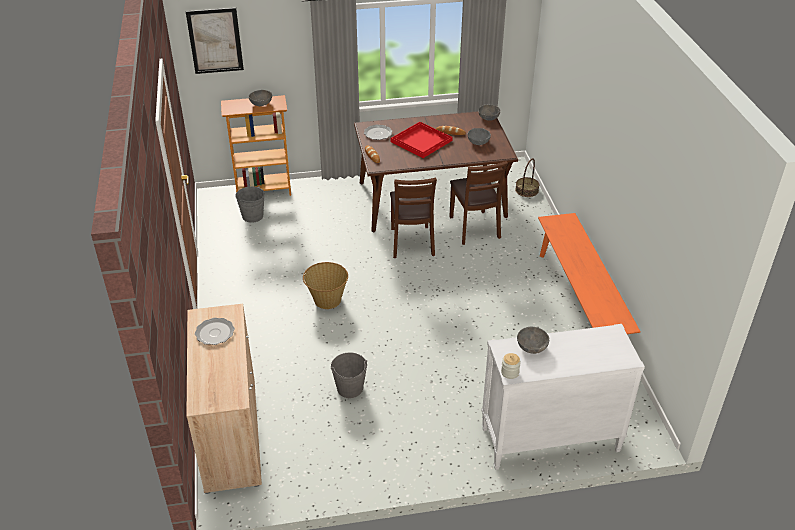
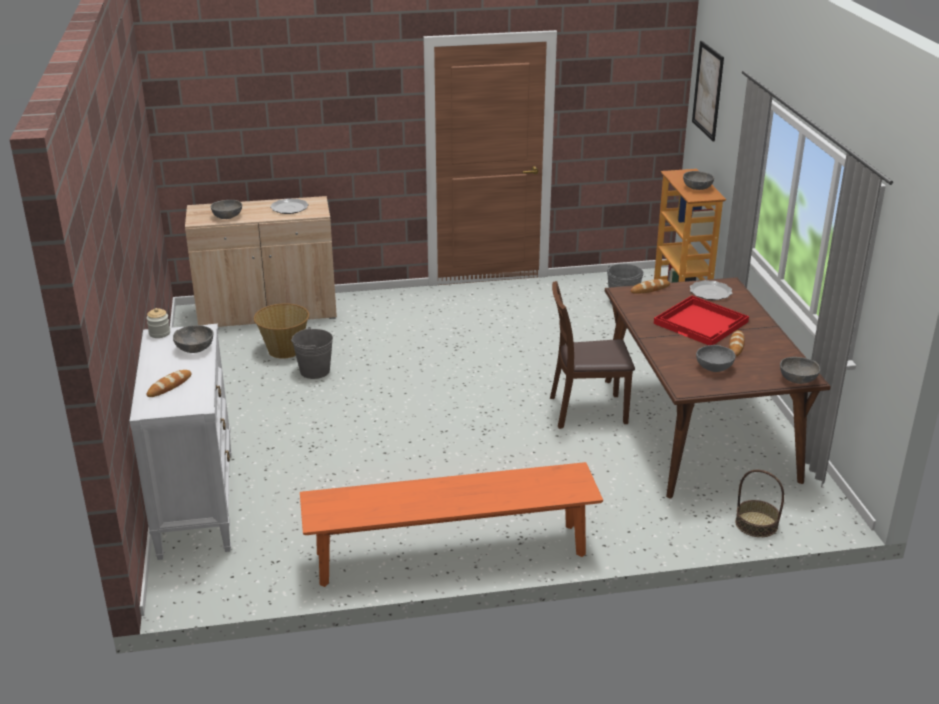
camera: 90 degrees right, 10 degrees down
(228, 377) = (227, 216): none -> grey bowl
(327, 300) = (463, 353): basket -> basket (284, 350)
(474, 228) = (632, 464): brown chair -> none
(592, 352) = (169, 386): none -> bread

